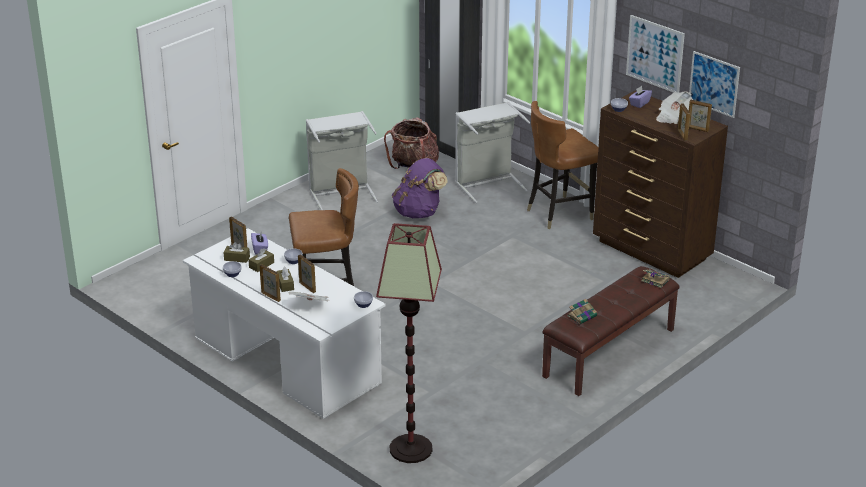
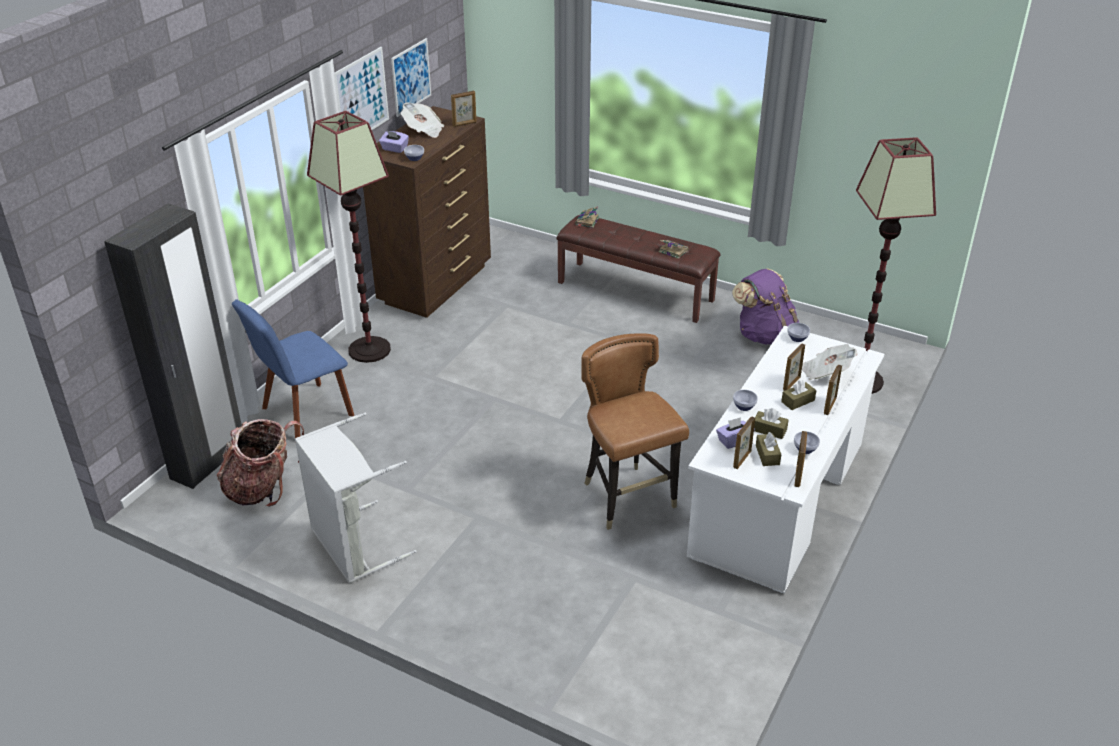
camera: 105 degrees left, 5 degrees up
(419, 212) = (393, 459): purple backpack -> purple backpack (764, 334)
(488, 183) = (303, 414): grey laundry basket -> blue chair
(559, 213) = (369, 350): brown chair -> floor lamp
(697, 129) = (447, 118): picture frame -> picture frame (798, 476)

